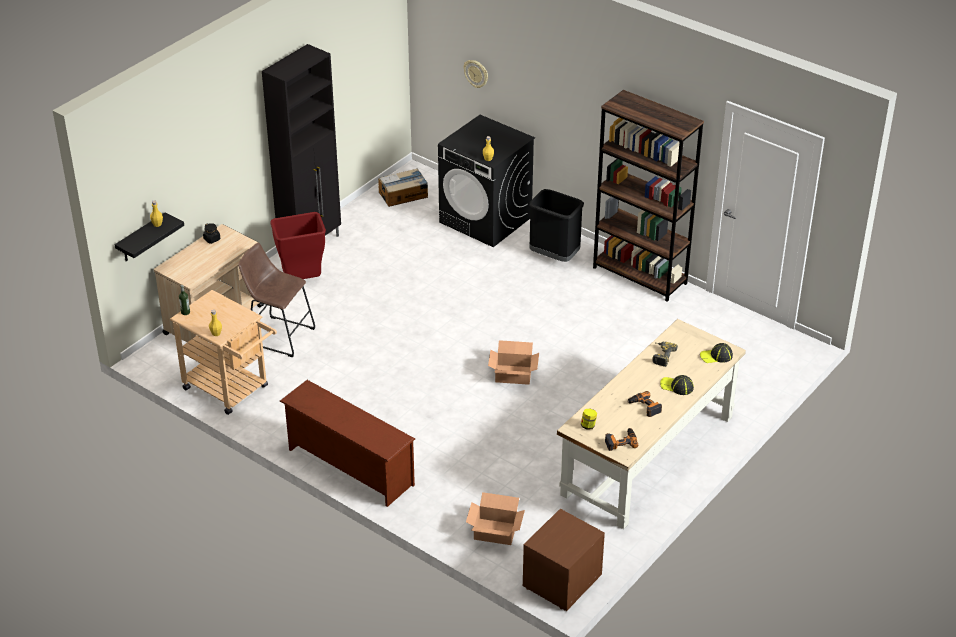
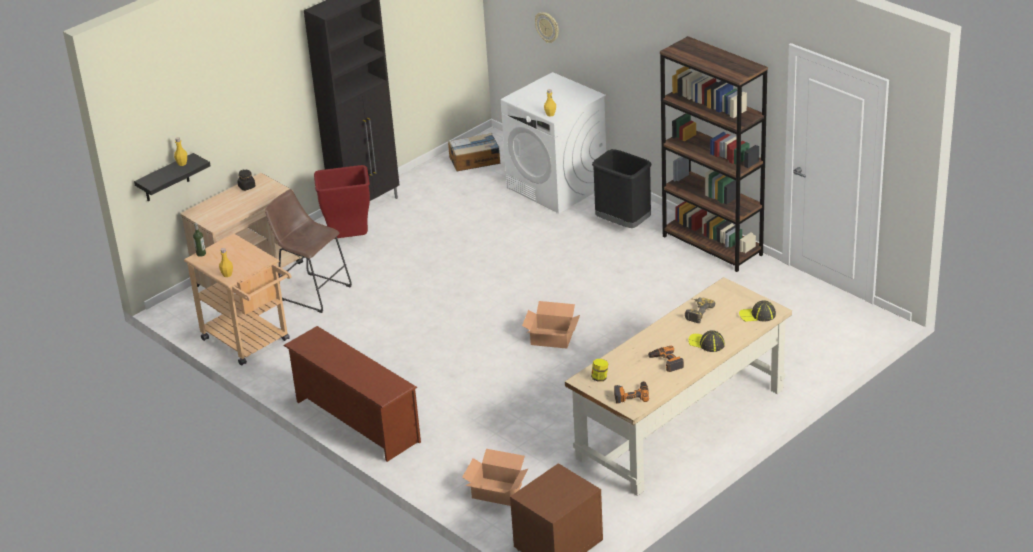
camera: 10 degrees right, 5 degrees down
(486, 220) = (557, 186): black washing machine -> white washing machine

